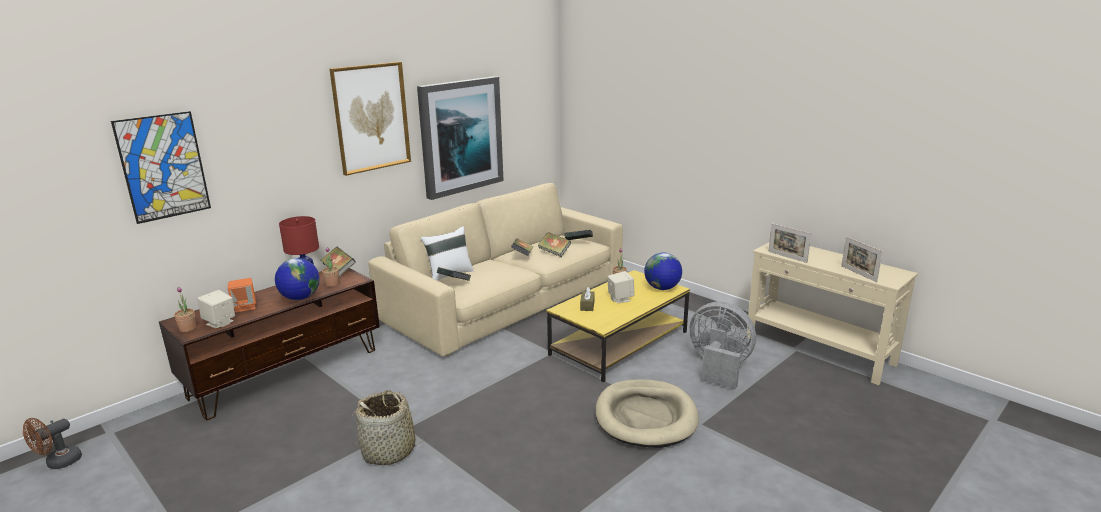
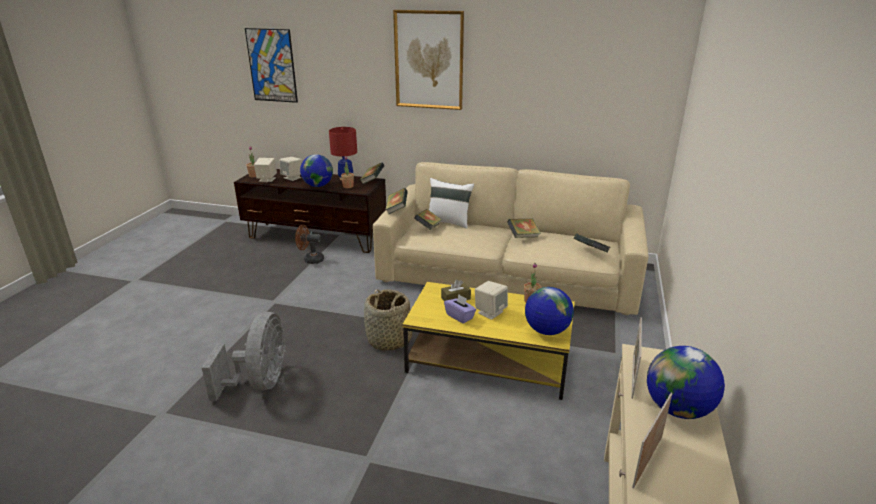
camera: 60 degrees right, 5 degrees up
(58, 463) = (193, 222): brown fan -> brown fan (310, 260)
(245, 307) = (292, 178): orange speaker -> beige speaker
(389, 451) = (243, 307): basket -> basket (389, 340)
(460, 136) = (526, 98): picture -> none
(554, 252) = (546, 247): book -> book (396, 209)
(615, 310) = (460, 316): none -> purple tissue box
(645, 417) = (359, 417): beige dog bed -> none
(719, 367) = (502, 447): grey fan -> grey fan (260, 382)
(821, 256) = (677, 409): none -> globe

